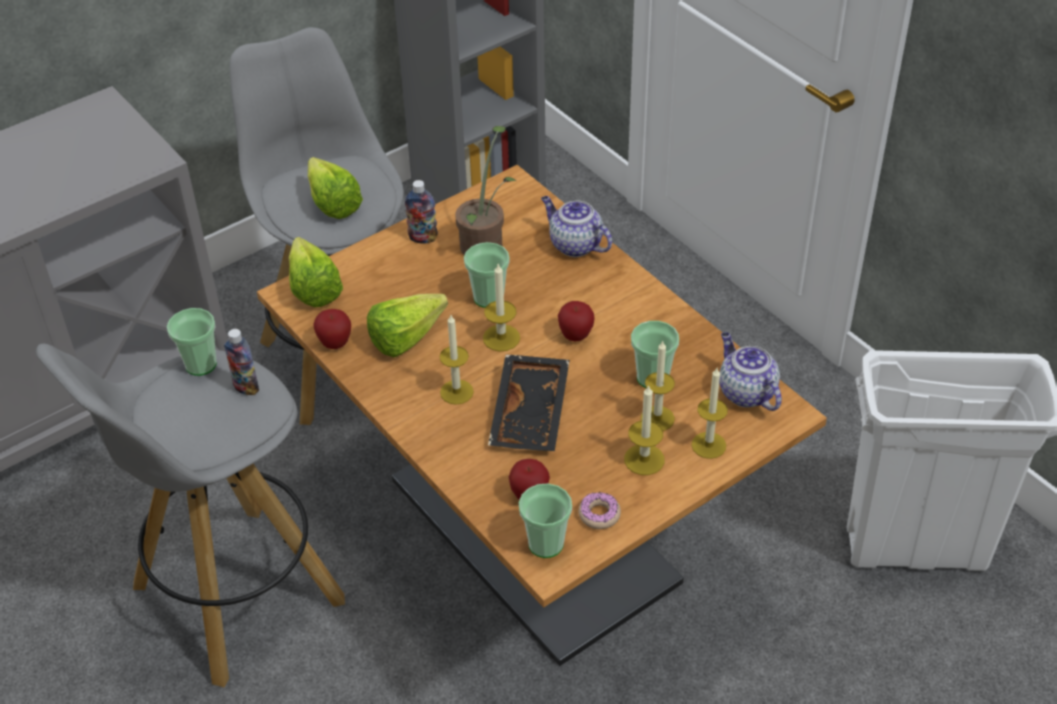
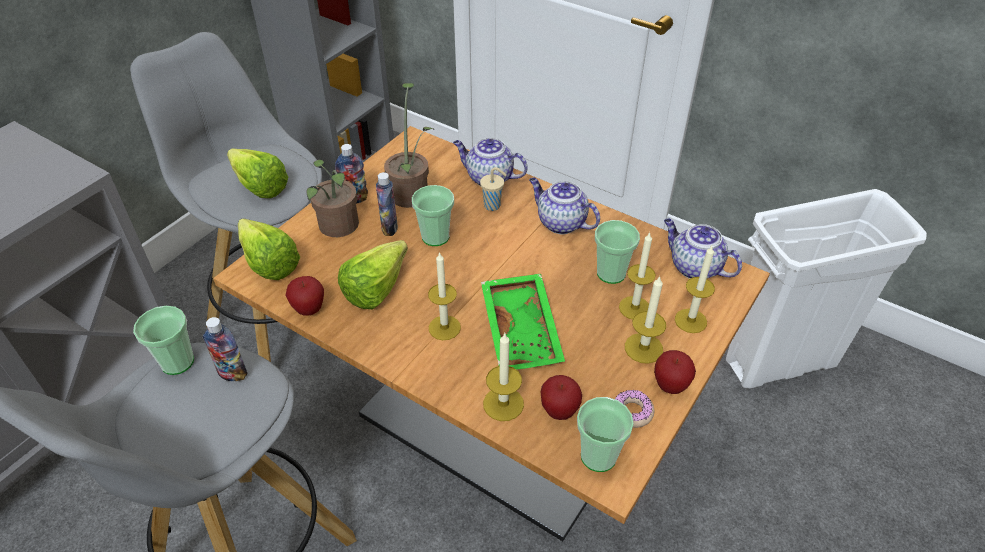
camera: 20 degrees left, 0 degrees up
(394, 266) = (338, 228): none -> potted plant
(445, 278) = (389, 228): none -> bottle
(501, 338) = (463, 269): candle -> candle (503, 404)
(532, 413) = (523, 331): black tray -> green tray
(564, 277) = (493, 206): none -> beige cup
(575, 336) = (527, 252): apple -> apple (670, 386)
(627, 312) = (560, 223): none -> teapot

